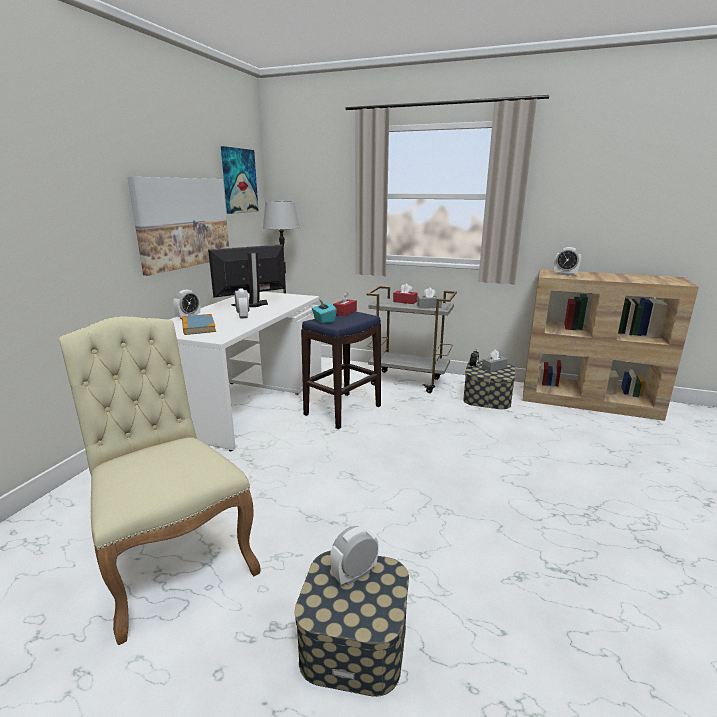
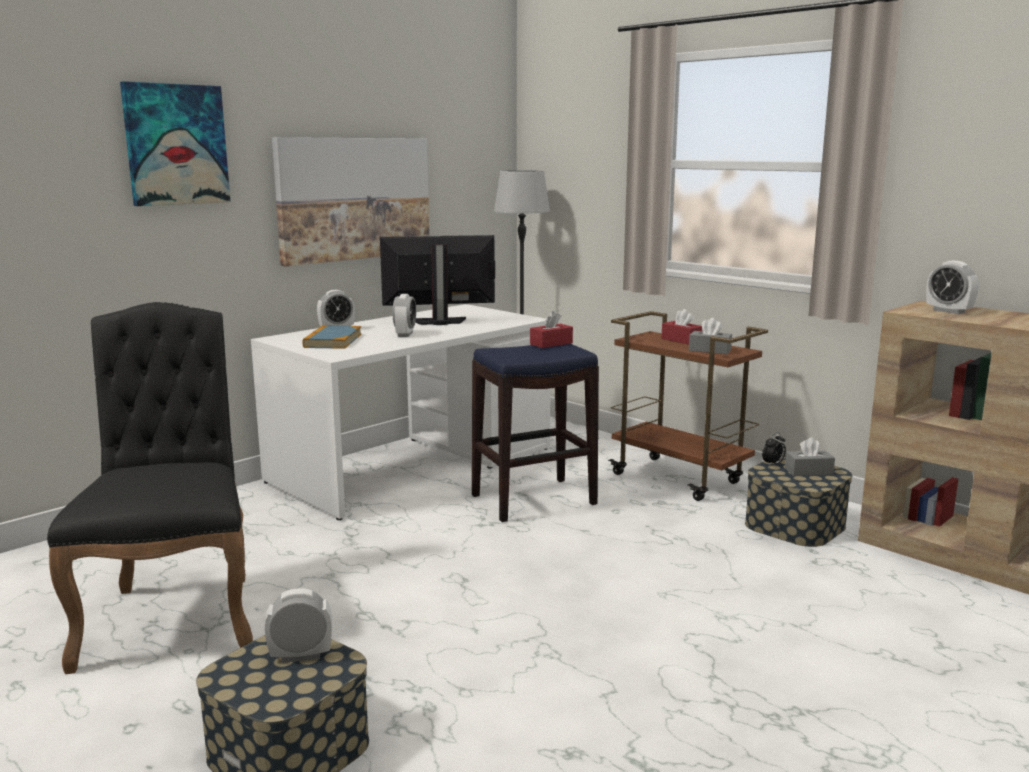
camera: 25 degrees right, 5 degrees down
(173, 562) = (174, 618): beige chair -> black chair
(239, 181) = (462, 141): picture -> picture (176, 145)
(324, 320) = (503, 350): turquoise tissue box -> none
(408, 382) = (679, 480): grey cart -> brown cart

